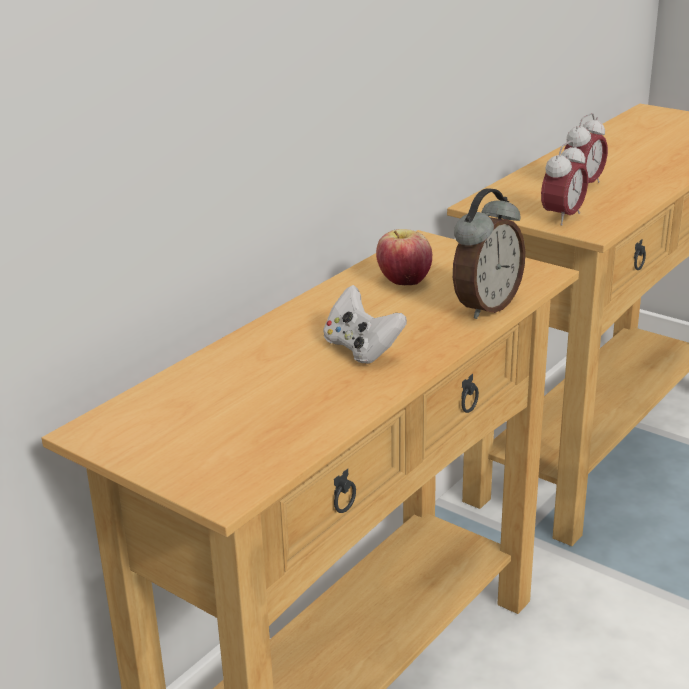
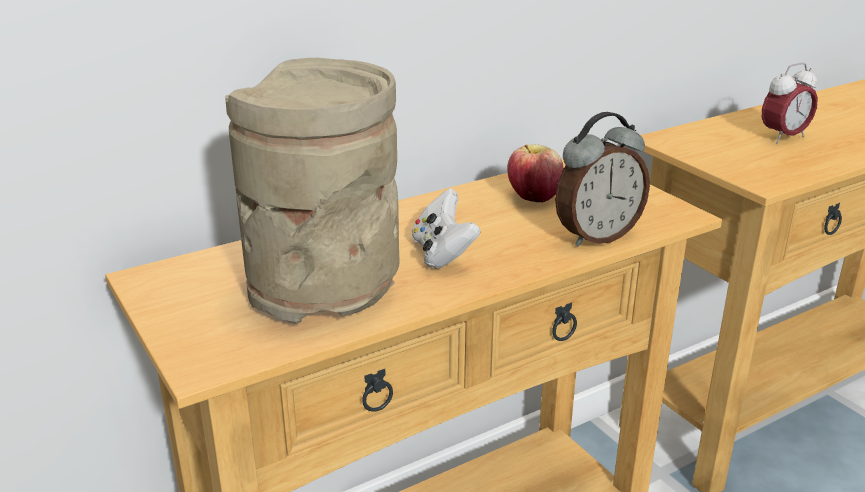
camera: 20 degrees right, 0 degrees up
(282, 405) = (325, 291): none -> beige vase
(562, 218) = (740, 164): alarm clock -> none

